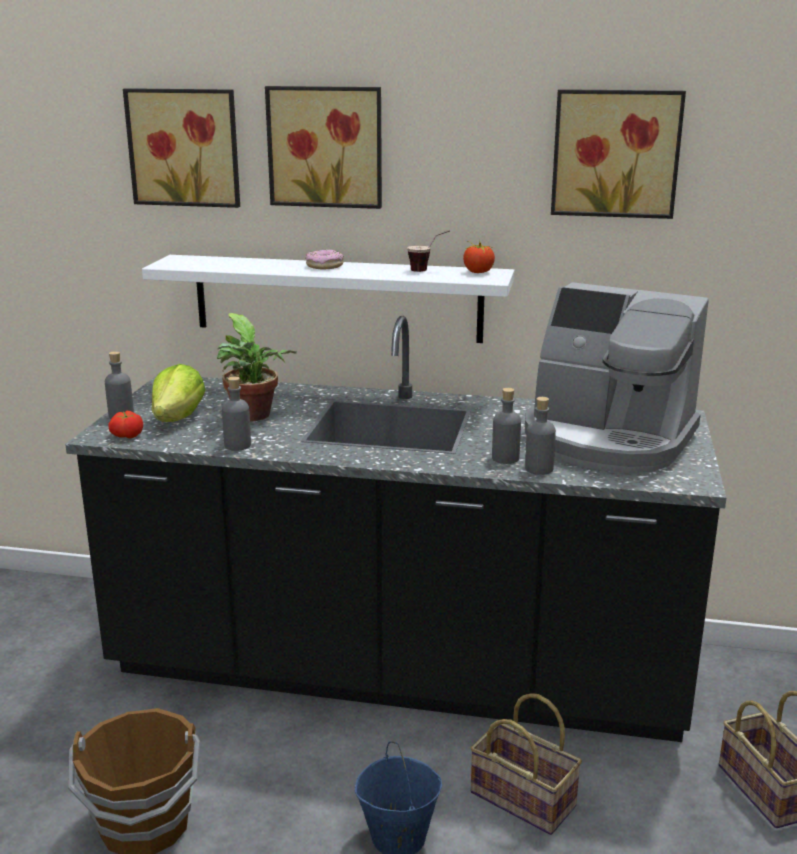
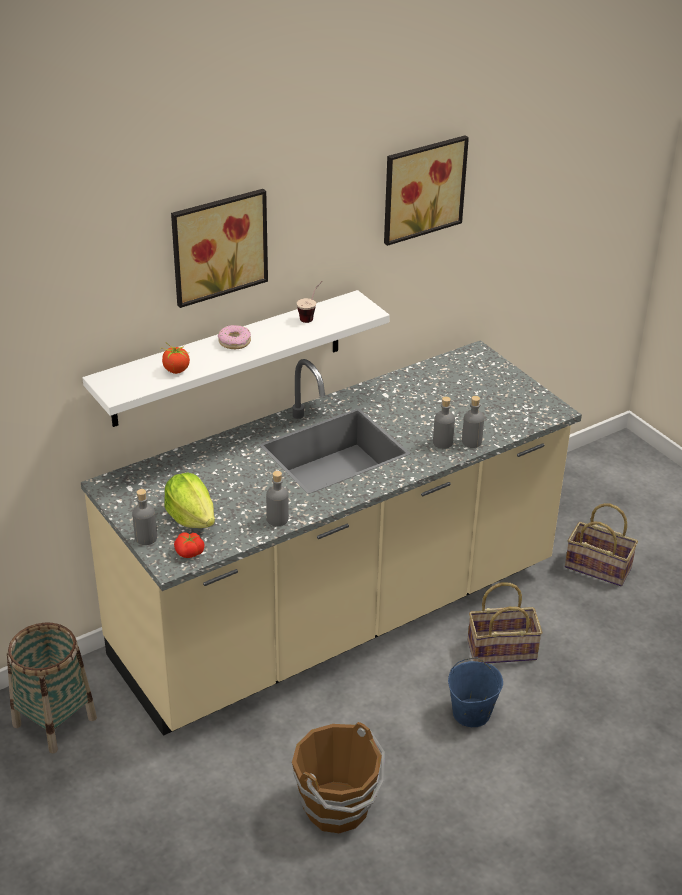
camera: 45 degrees left, 15 degrees up
(75, 616) = (54, 721): none -> basket
(185, 147) = (95, 282): picture -> none
(254, 416) = (238, 488): potted plant -> none
(398, 670) = (337, 616): black counter -> beige counter
(478, 272) = (345, 305): tomato -> tomato (176, 370)
(607, 440) = (470, 396): coffee machine -> none

